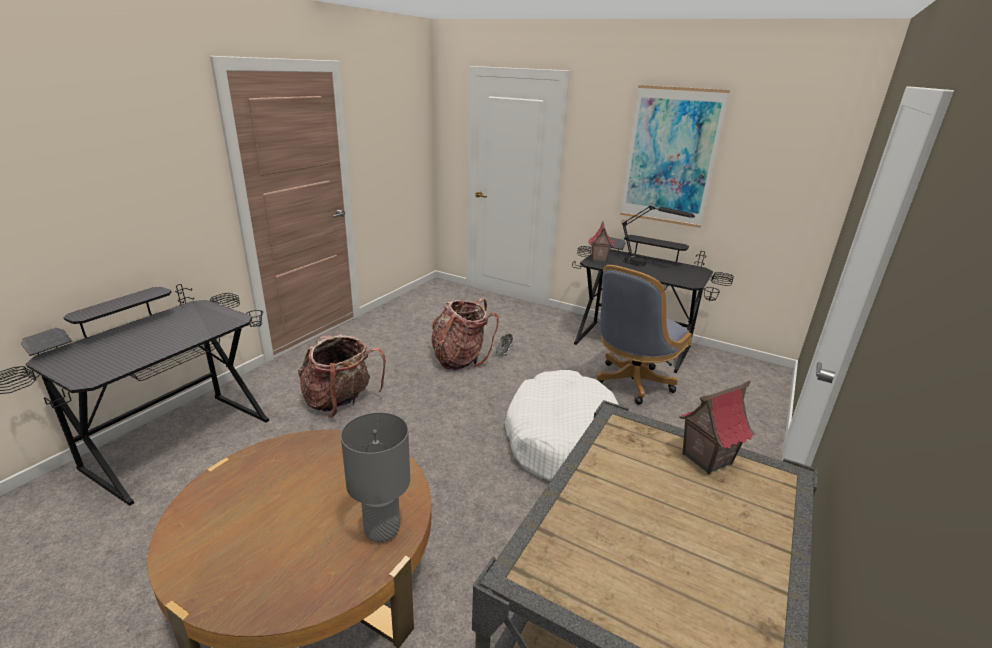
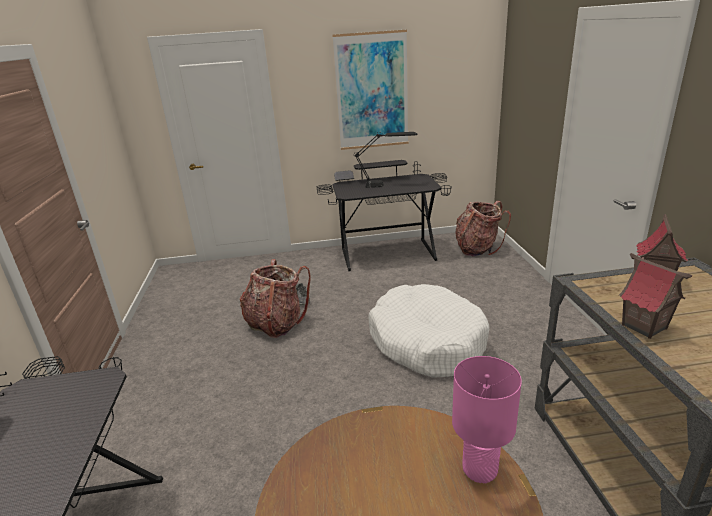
camera: 35 degrees left, 0 degrees up
(340, 402) = (217, 417): backpack -> backpack (477, 249)
(382, 531) = (479, 471): grey table lamp -> pink table lamp
(598, 259) = (346, 191): toy house -> toy house (644, 327)
(629, 385) = (421, 283): blue office chair -> none

